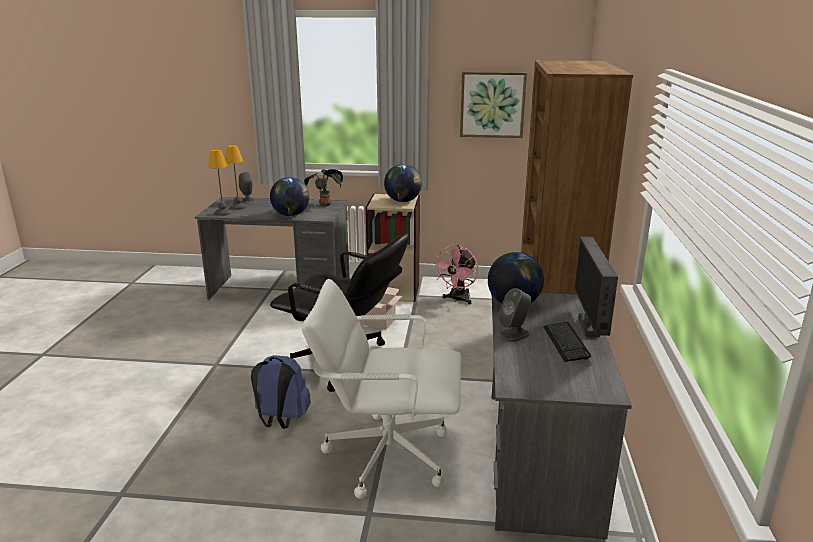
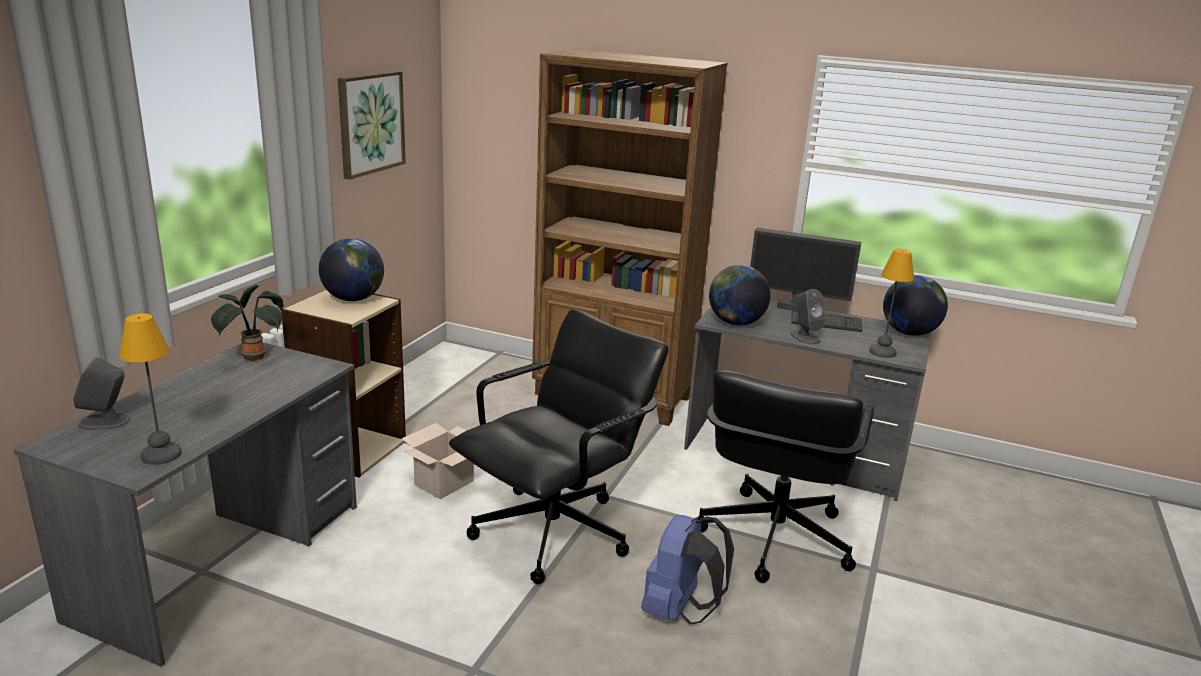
camera: 75 degrees left, 0 degrees up
(238, 207) = (140, 435): table lamp -> table lamp (883, 352)
(291, 215) = (273, 391): globe -> globe (909, 333)
(387, 454) = (773, 538): white office chair -> black office chair
(457, 299) = (429, 411): pink fan -> none

